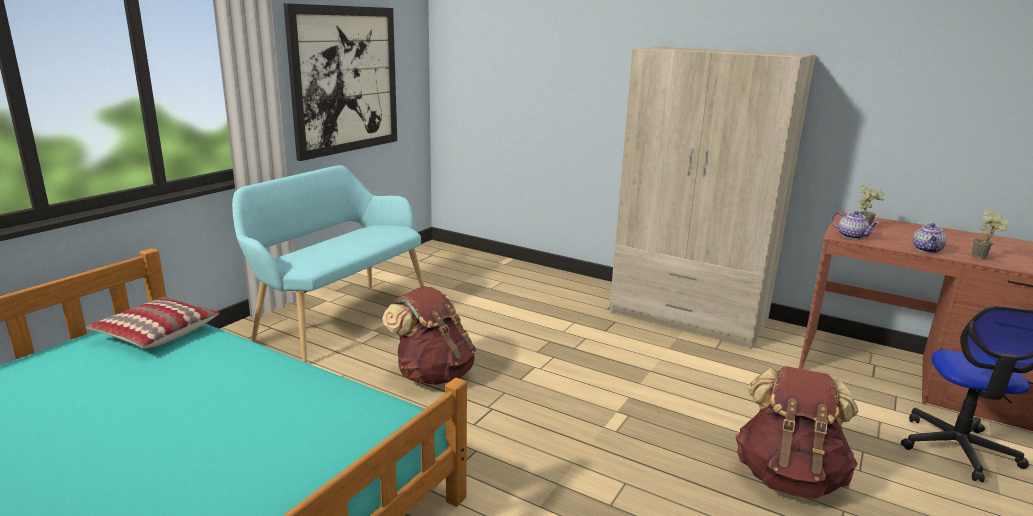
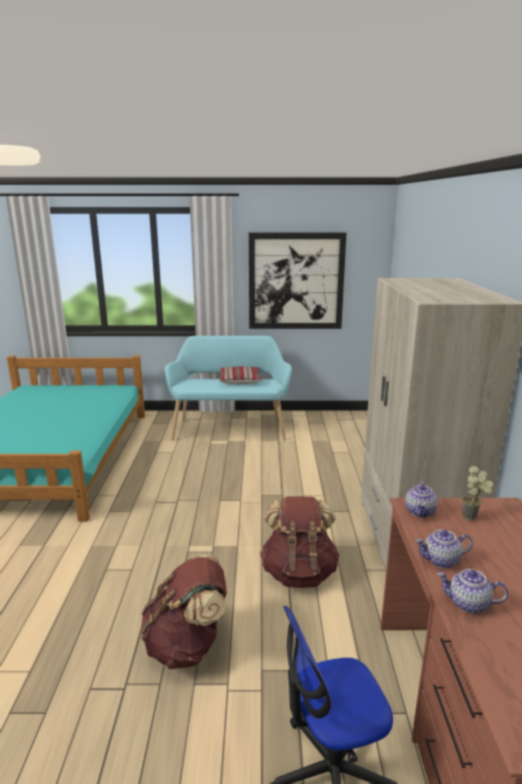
camera: 60 degrees right, 0 degrees up
(156, 333) = (109, 393): pillow -> pillow (240, 380)
(433, 374) = (197, 473): brown backpack -> brown backpack (299, 572)
(983, 258) = (468, 604): potted plant -> teapot

